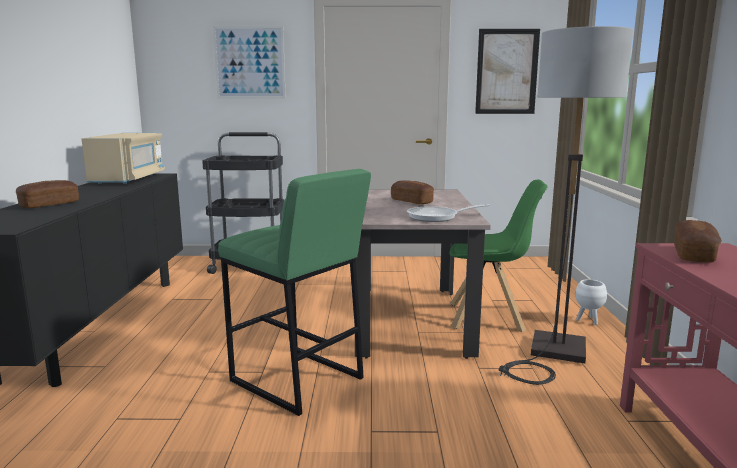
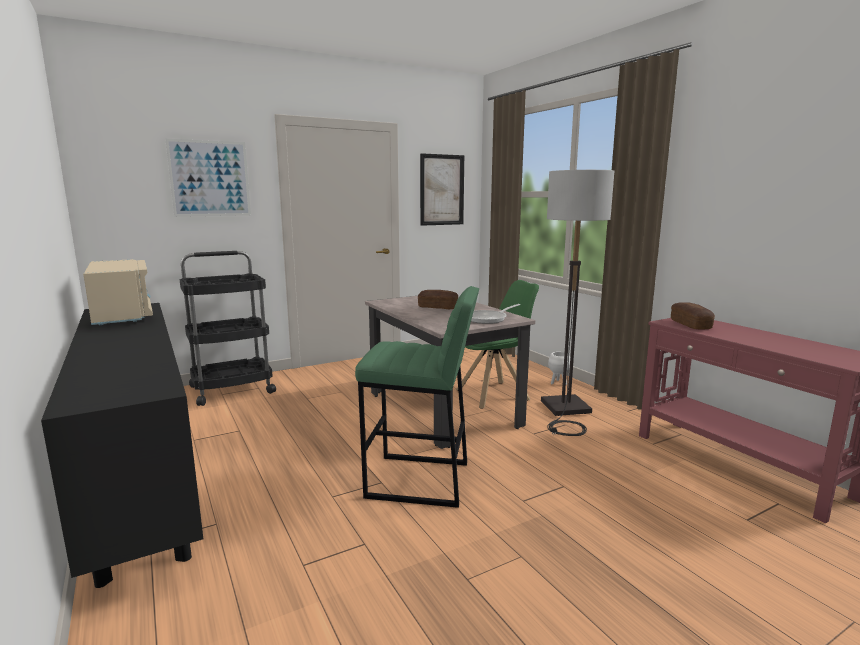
camera: 30 degrees left, 0 degrees up
(49, 204) = (116, 357): bread -> none

